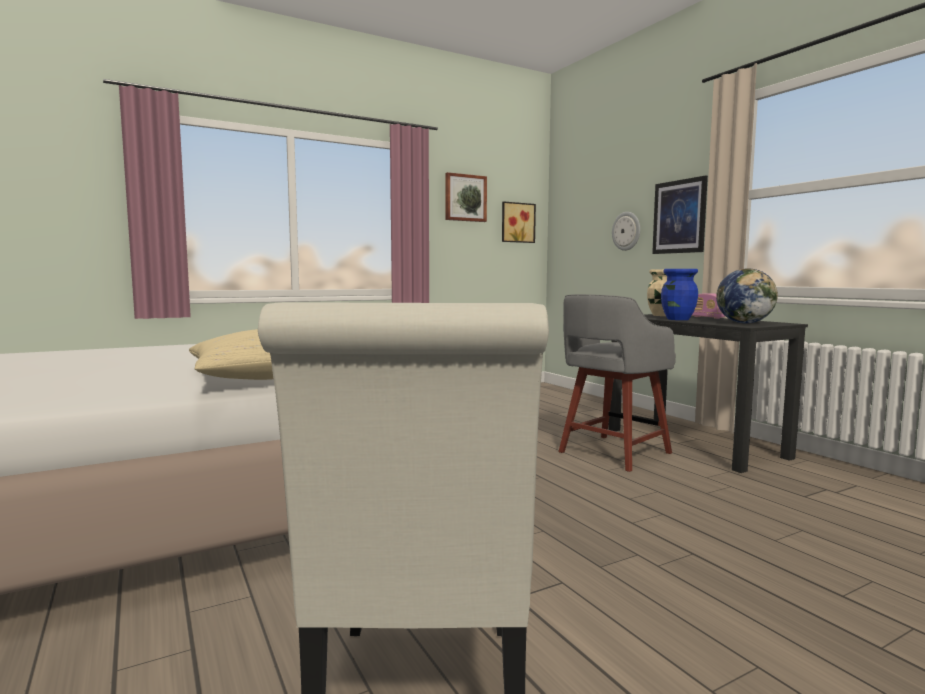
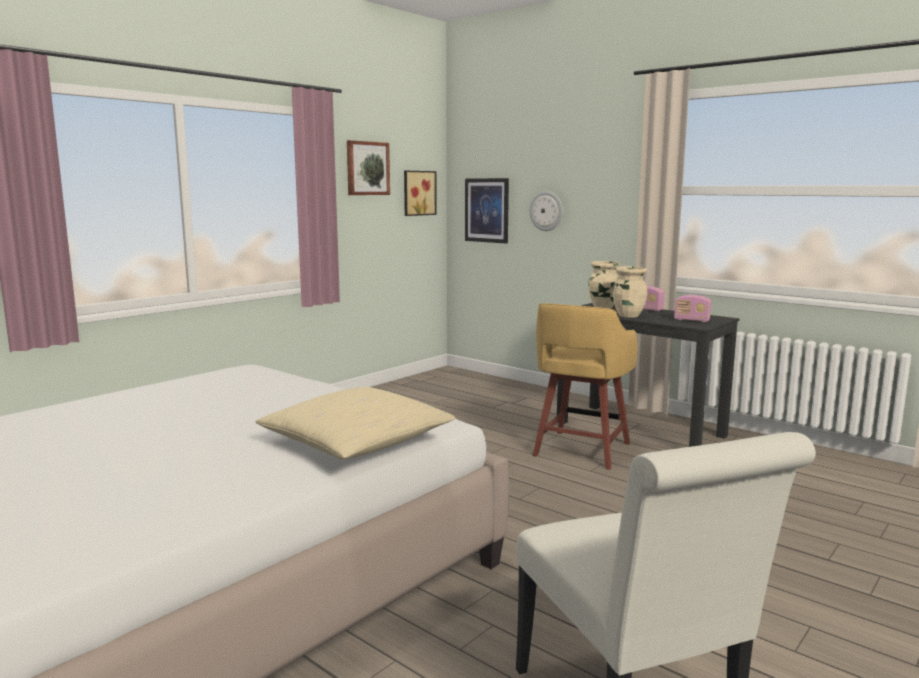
camera: 20 degrees left, 5 degrees up
(612, 453) = (580, 450): grey stool -> yellow stool
(678, 319) = (628, 315): blue vase -> beige vase
(679, 217) = (606, 203): picture -> picture (487, 210)
(745, 323) = (691, 320): globe -> radio

